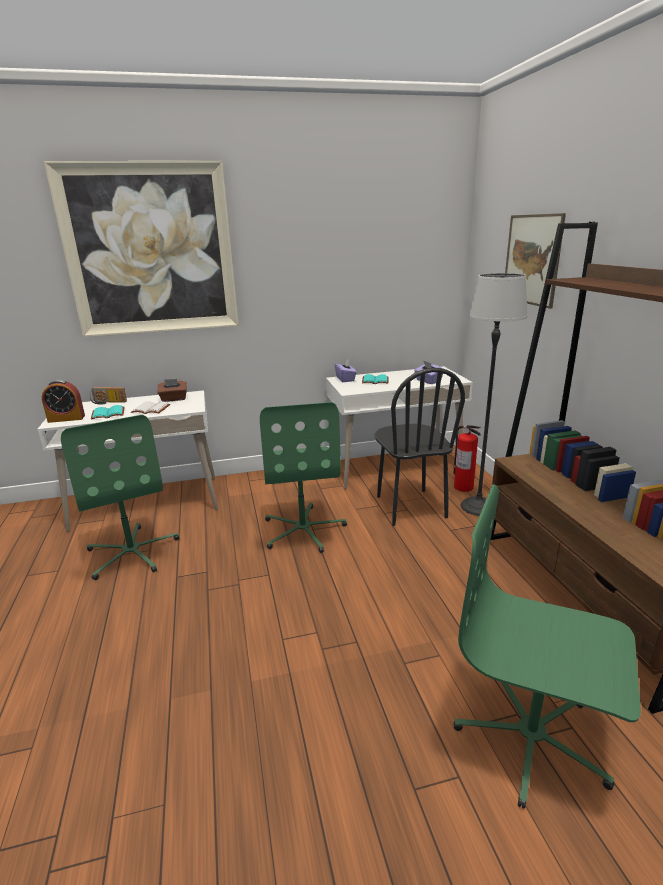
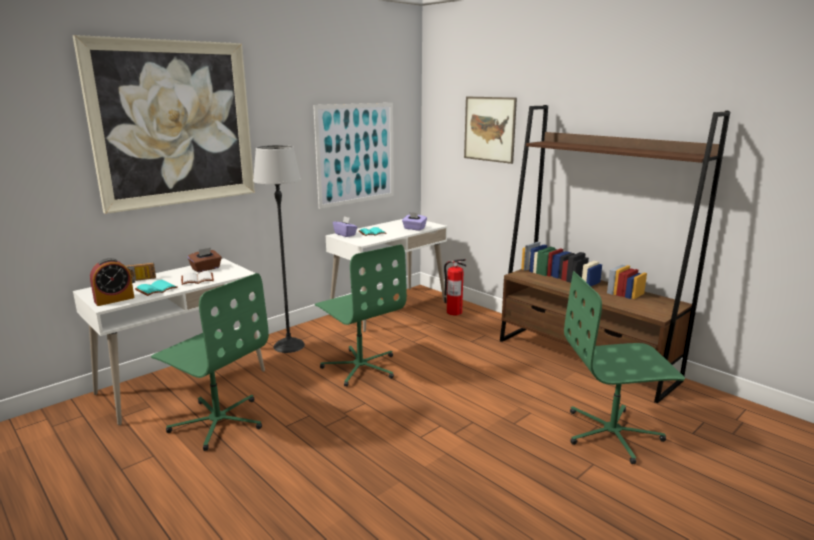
camera: 30 degrees left, 5 degrees down
(371, 288) = (356, 154): none -> picture
(410, 507) = (428, 333): black chair -> none
(478, 506) = (476, 322): floor lamp -> floor lamp (289, 345)

